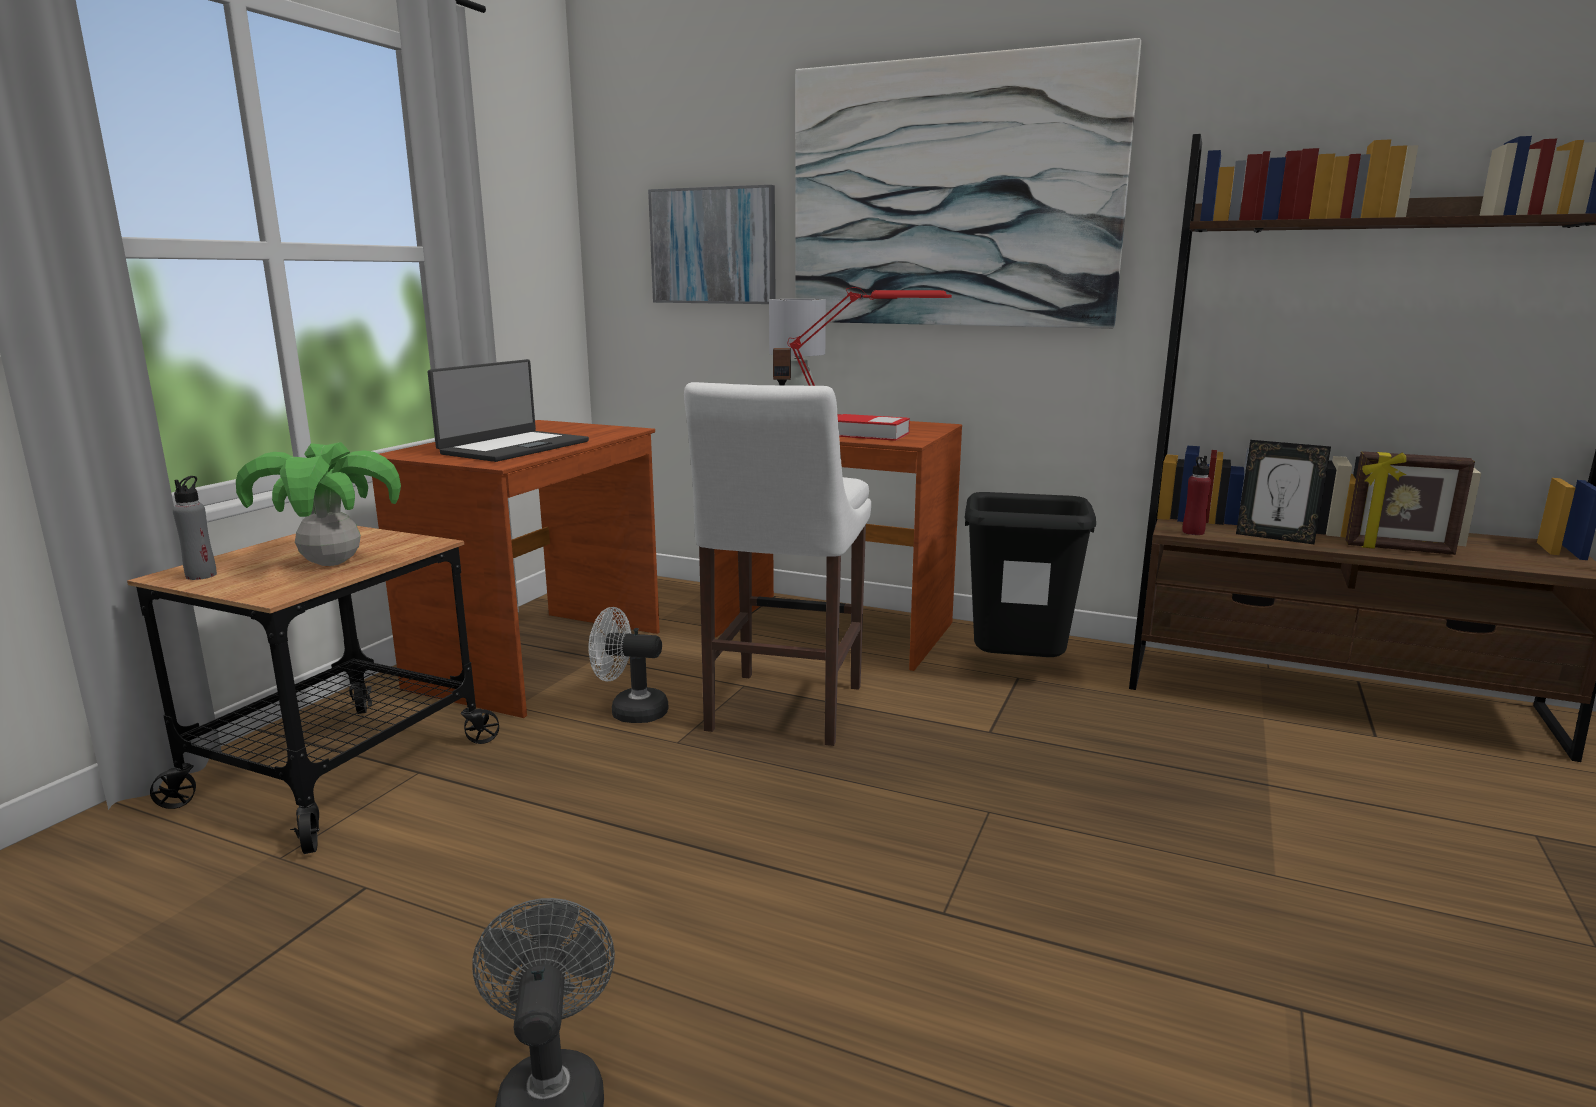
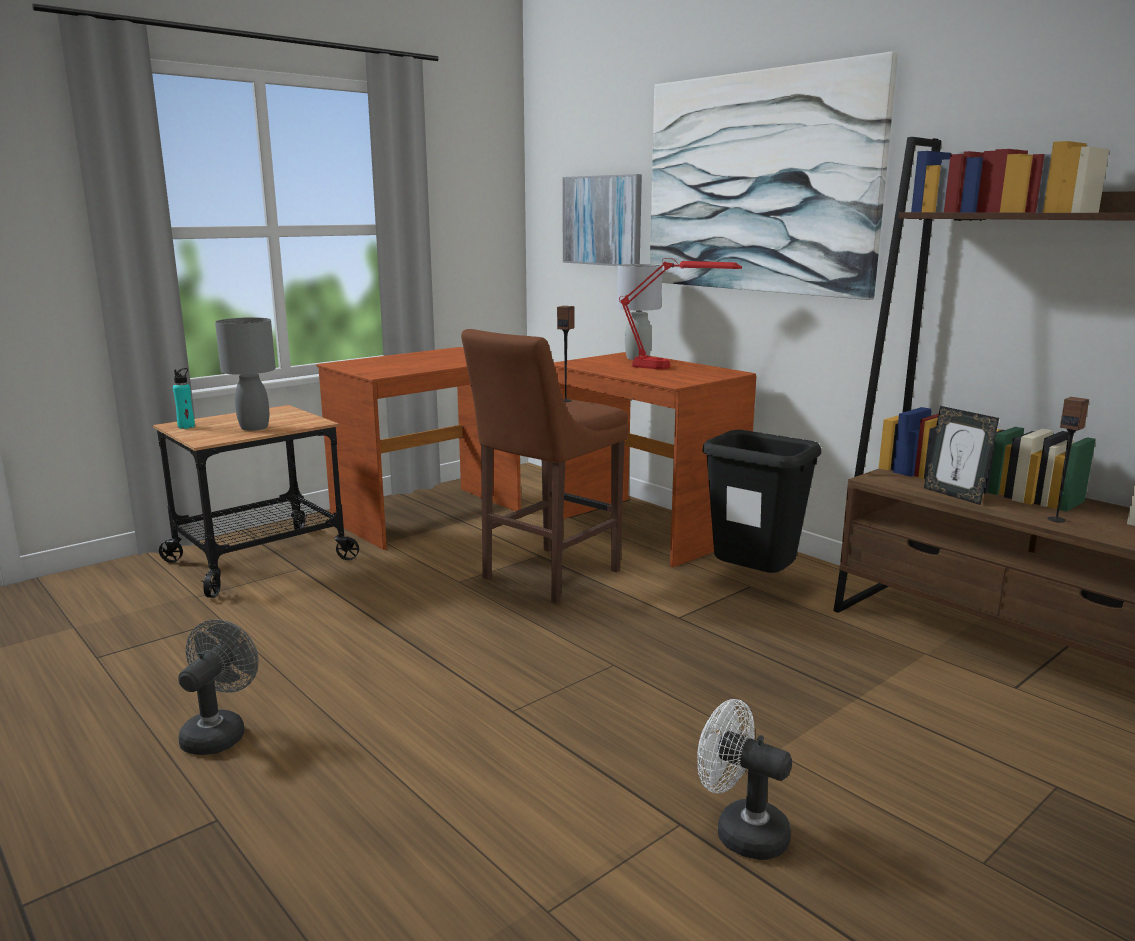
camera: 25 degrees right, 0 degrees up
(201, 575) = (186, 426): grey bottle -> turquoise bottle
(332, 563) = (254, 428): potted plant -> grey table lamp
(513, 447) = (405, 365): laptop -> none
(630, 711) = (449, 558): white fan -> white fan (740, 831)
(781, 711) = (546, 576): white stool -> brown stool
(868, 434) = (659, 375): book -> none
(1193, 532) = (886, 482): red bottle -> none
(1399, 549) = (1056, 519): picture frame -> speaker

